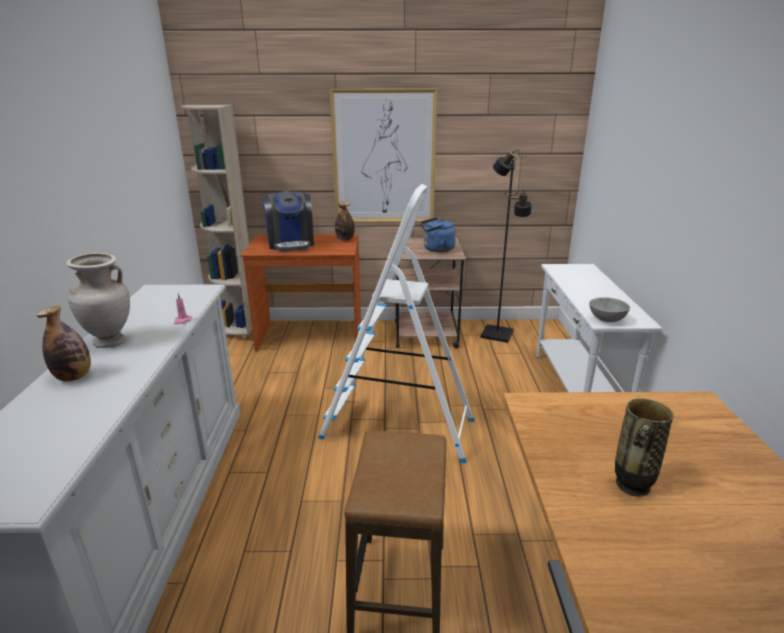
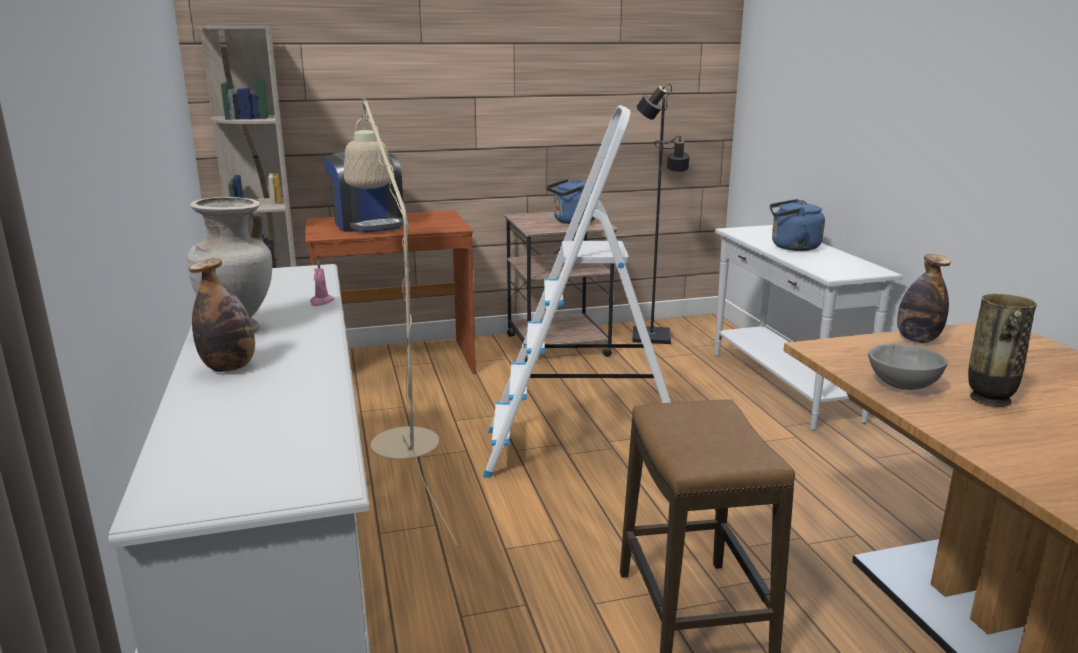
camera: 15 degrees left, 5 degrees down
(283, 395) = (400, 434): none -> beige floor lamp
(345, 239) = (443, 216): bottle -> bottle (917, 340)
(384, 158) = (487, 102): picture -> none
(588, 289) = (792, 247): none -> blue kettle
(606, 320) = (836, 273): grey bowl -> grey bowl (901, 386)

